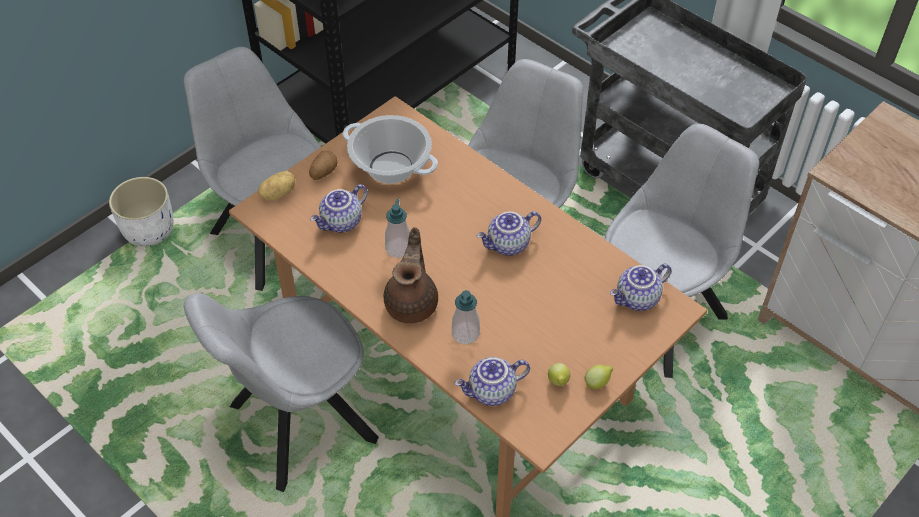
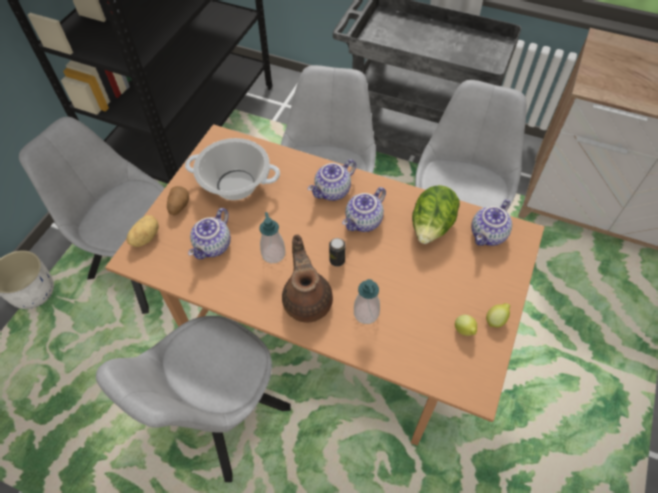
camera: 20 degrees left, 5 degrees up
(461, 274) = (337, 260): none -> can
(492, 392) = (414, 361): teapot -> teapot (333, 192)
(579, 272) = (431, 227): none -> lettuce

